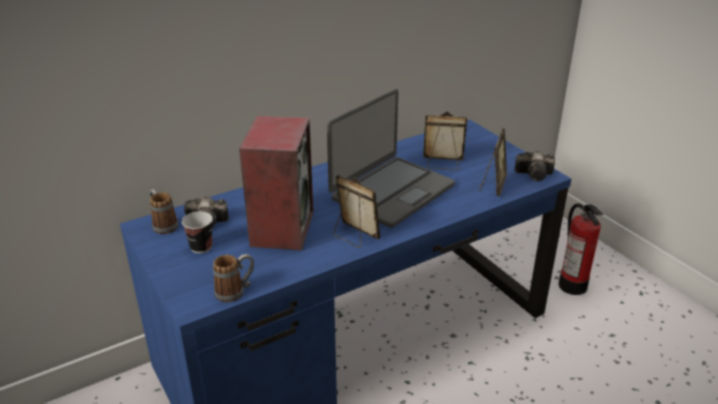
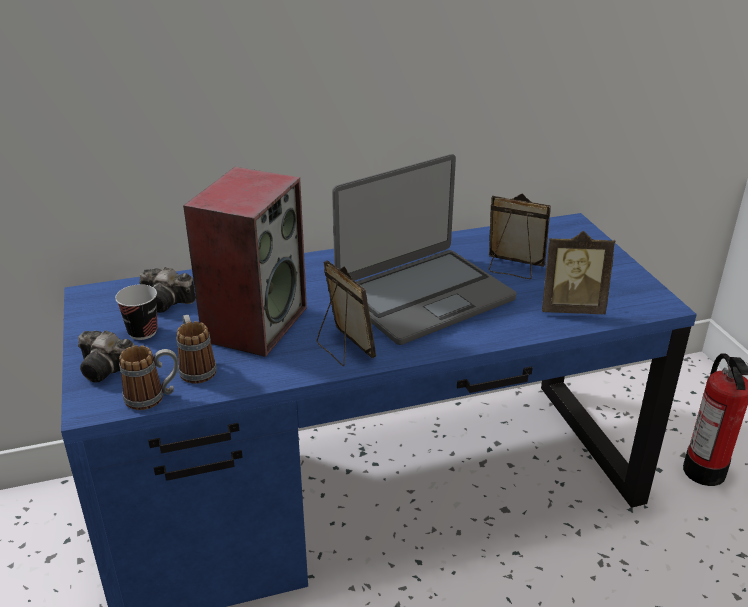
camera: 15 degrees right, 0 degrees up
(163, 224) = (113, 296): mug -> mug (196, 368)
(492, 186) = (571, 308): picture frame -> picture frame turned 60 degrees clockwise
(536, 175) = (643, 301): camera -> camera (108, 369)

